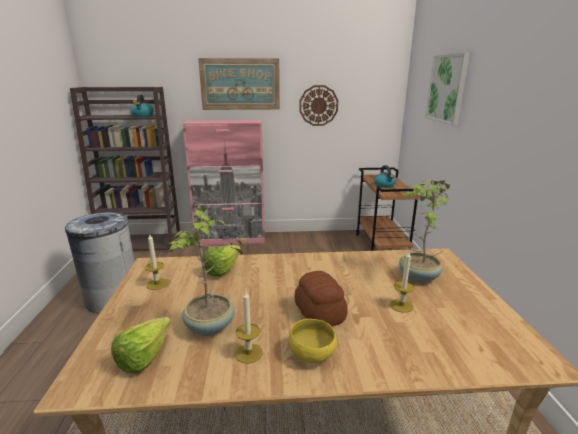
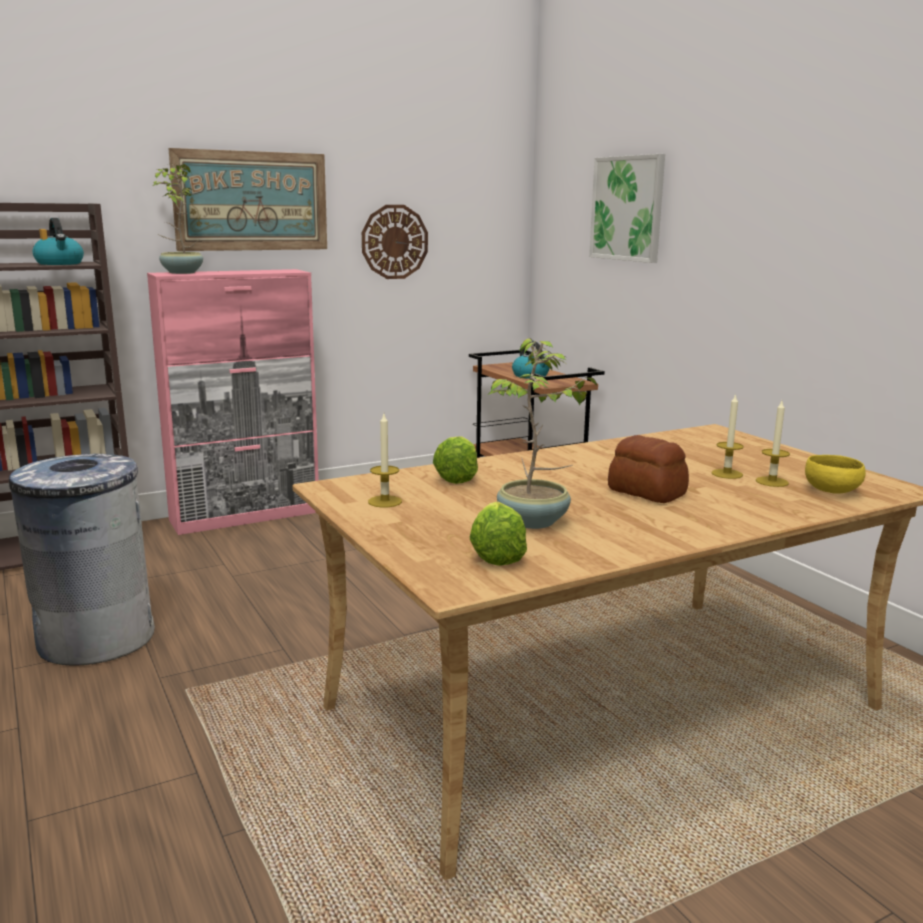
camera: 25 degrees left, 5 degrees down
(248, 353) = (615, 531): candle -> candle (772, 482)
(313, 354) = (686, 520): yellow bowl -> yellow bowl (832, 491)
(417, 277) = (713, 451): potted plant -> potted plant (181, 273)

